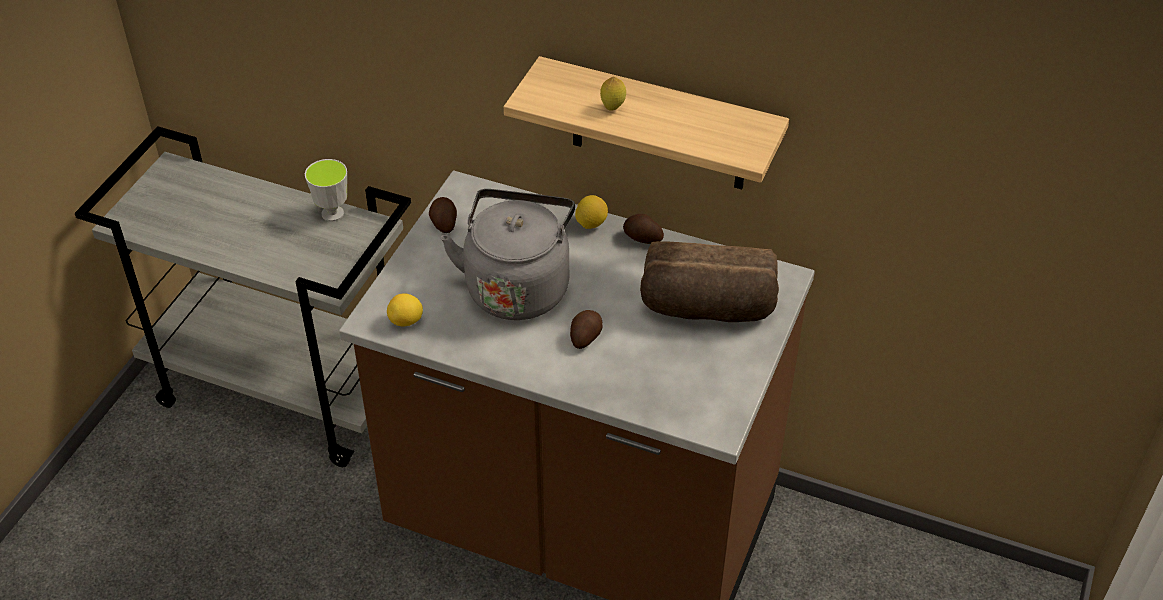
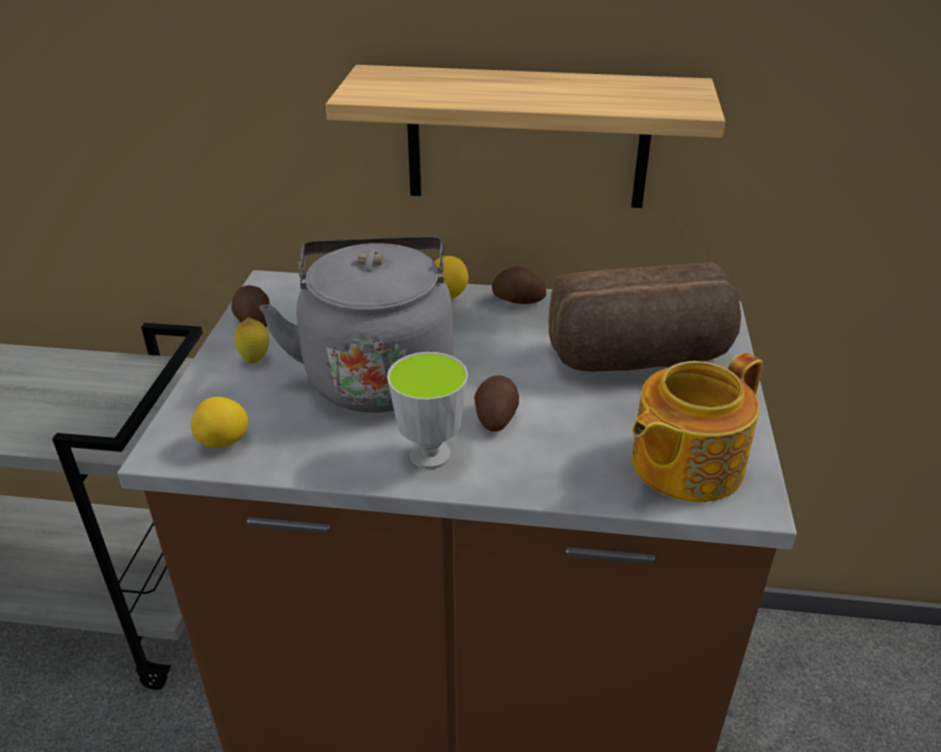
camera: 15 degrees left, 10 degrees down
(332, 214) = (102, 364): cup -> cup (430, 455)
(612, 107) = (479, 90): lemon -> lemon (255, 359)
(692, 396) = (684, 464): none -> teapot

